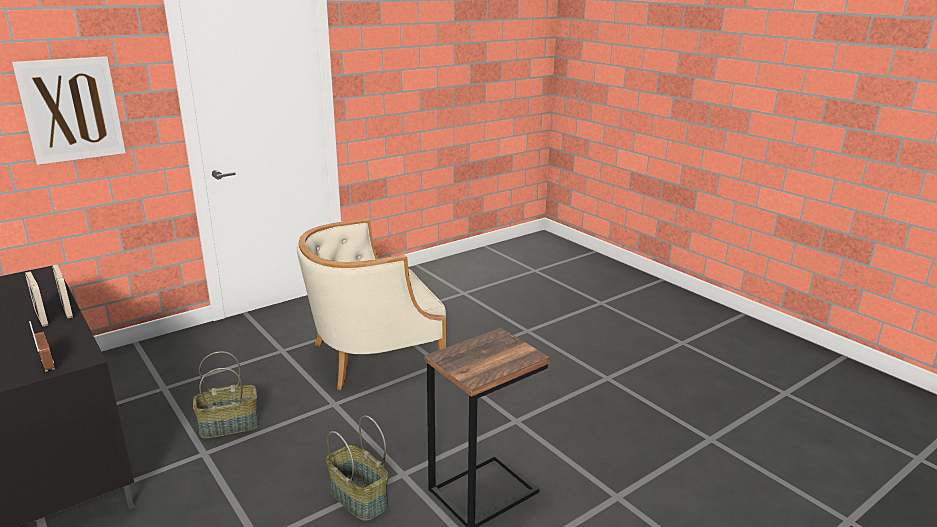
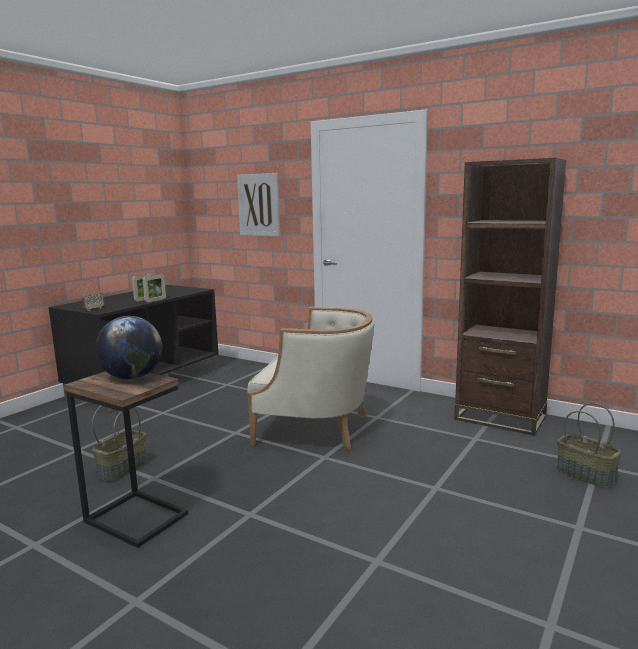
camera: 70 degrees right, 10 degrees down
(230, 425) = (195, 410): basket -> basket (586, 474)
(373, 355) = (315, 428): beige armchair -> beige armchair turned 150 degrees clockwise
(437, 272) = (500, 417): none -> brown bookcase
(479, 349) = (132, 377): none -> globe

